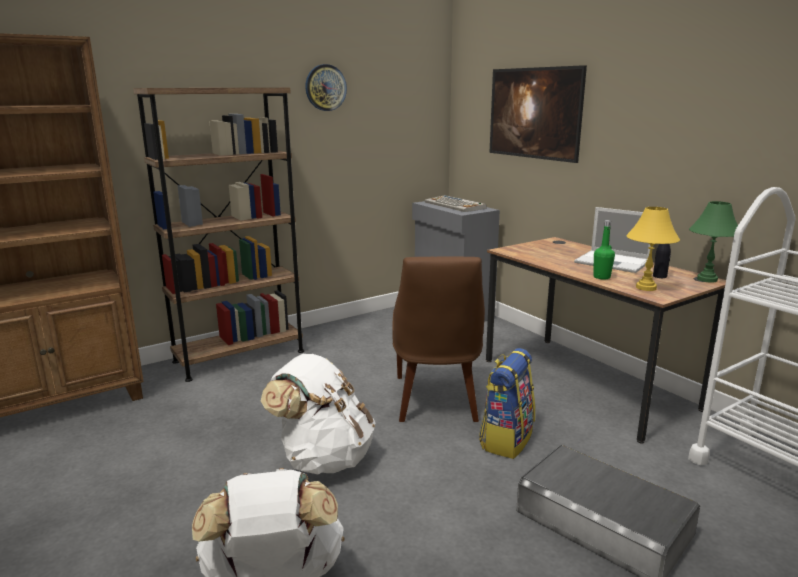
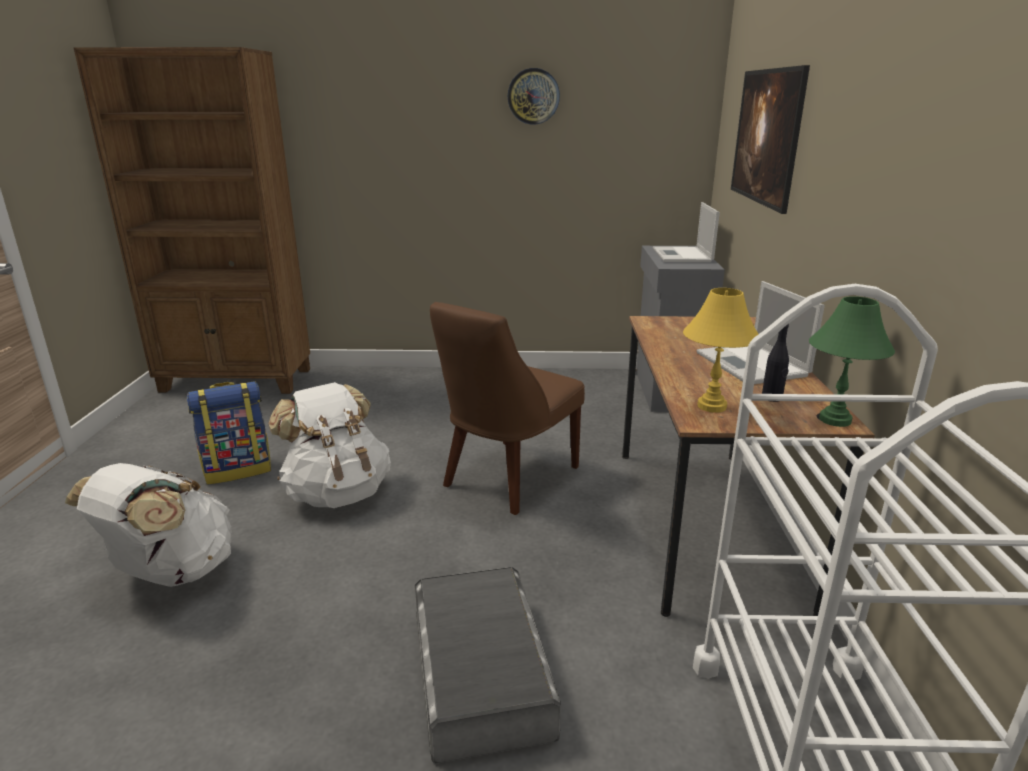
camera: 35 degrees right, 5 degrees up
(239, 356) = (402, 379): brown bookcase -> none
(455, 205) = (682, 256): keyboard -> laptop
(506, 439) = (515, 544): backpack -> backpack (238, 469)
(601, 277) = (686, 378): green bottle -> none

